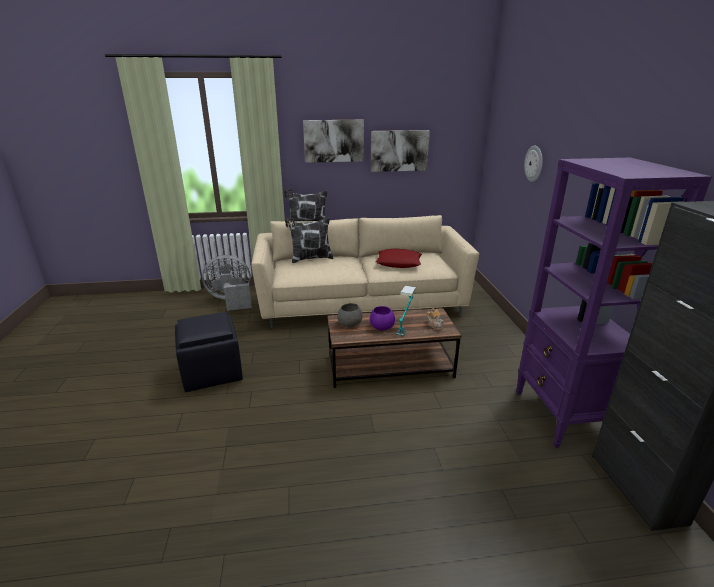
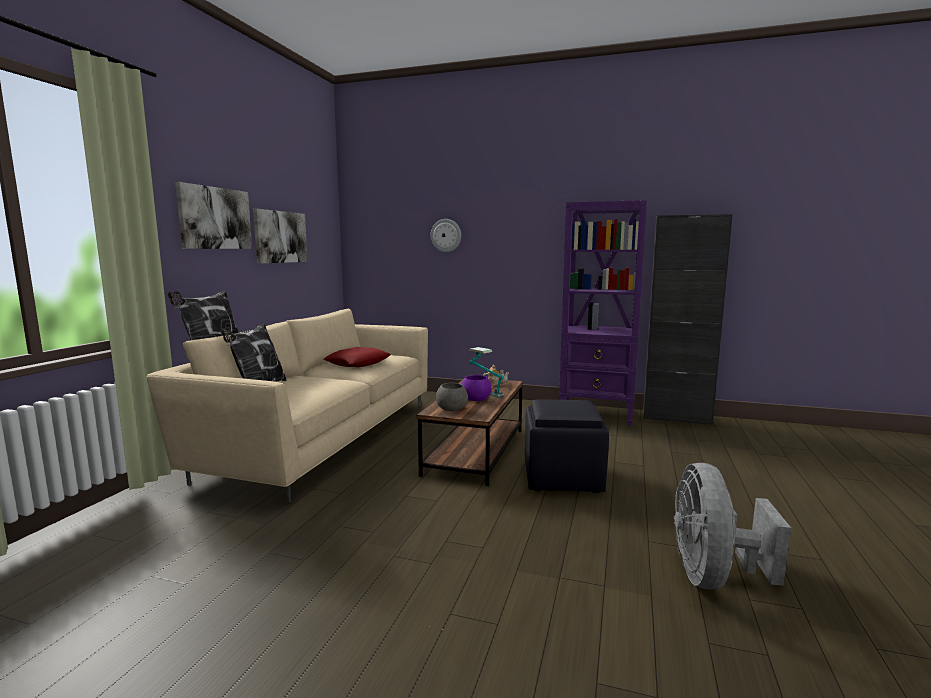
camera: 65 degrees left, 15 degrees down
(212, 372) = (356, 570): black ottoman -> black ottoman (561, 477)
(231, 300) = (127, 524): grey fan -> grey fan (713, 576)

